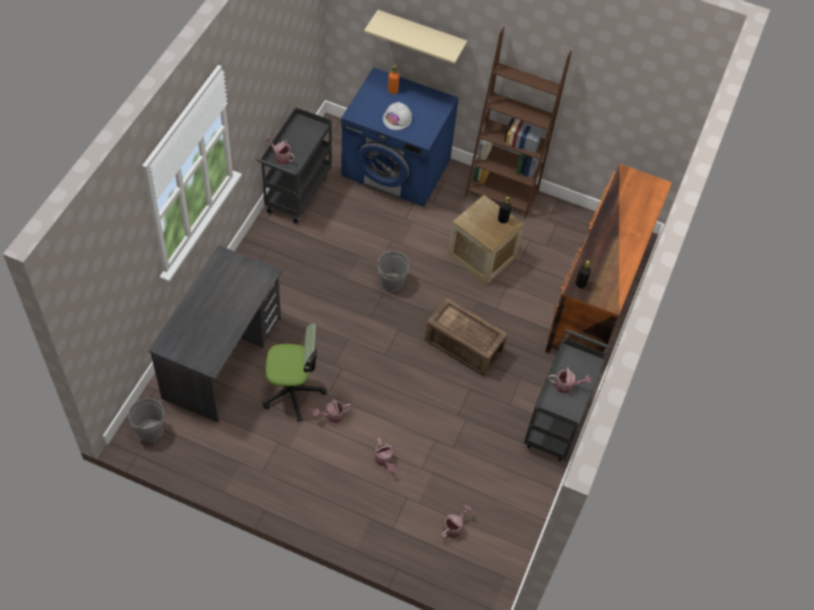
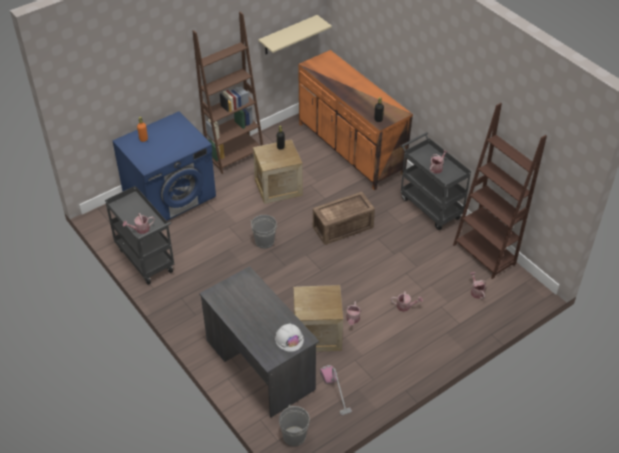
camera: 55 degrees left, 10 degrees down
(226, 442) = (335, 391): none -> vacuum cleaner
(292, 391) = (317, 334): office chair -> crate
(397, 118) = (171, 147): white hard hat -> white hard hat (289, 339)
(421, 35) = (138, 85): beige shelf -> beige shelf (288, 35)
(521, 513) = (484, 254): none -> brown bookcase

